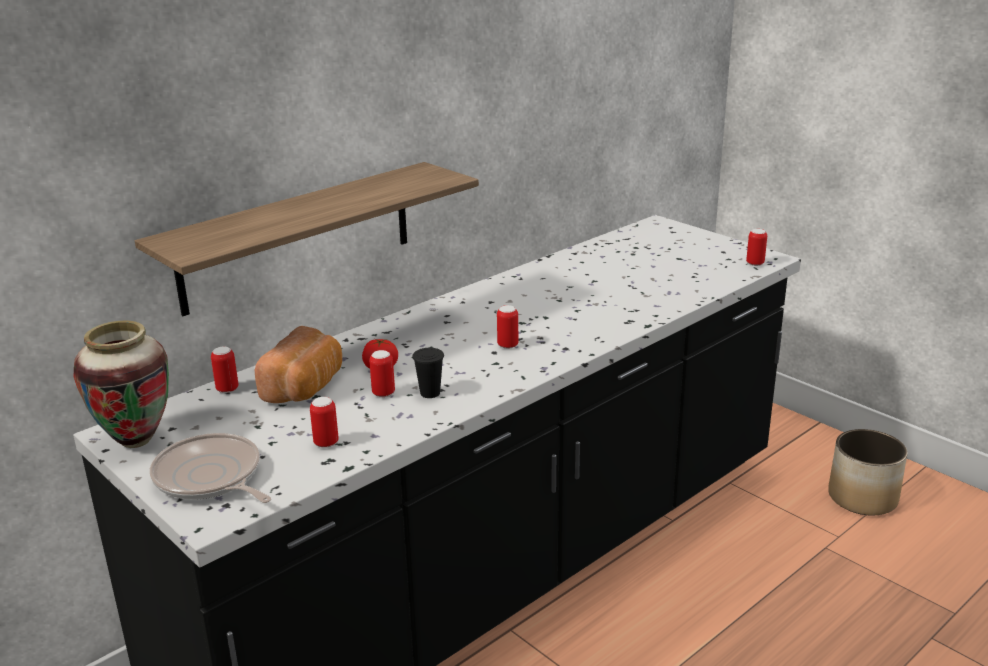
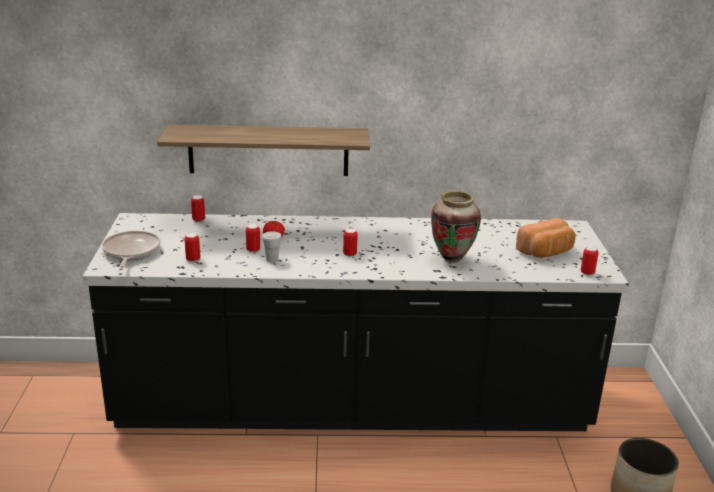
camera: 40 degrees right, 0 degrees up
(136, 440) = (133, 225): vase -> vase (452, 259)
(306, 387) = (228, 233): bread -> bread (546, 252)
(430, 393) = (272, 259): black cup -> white cup

